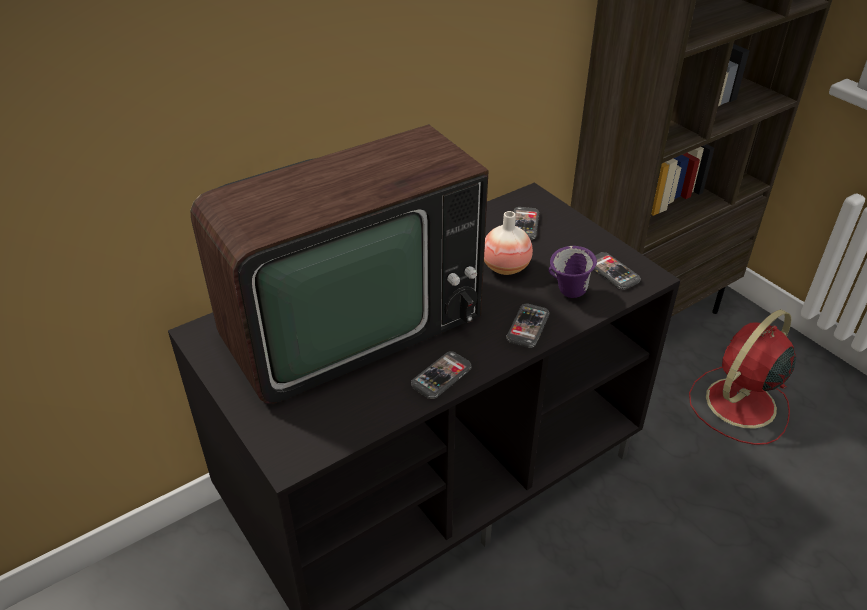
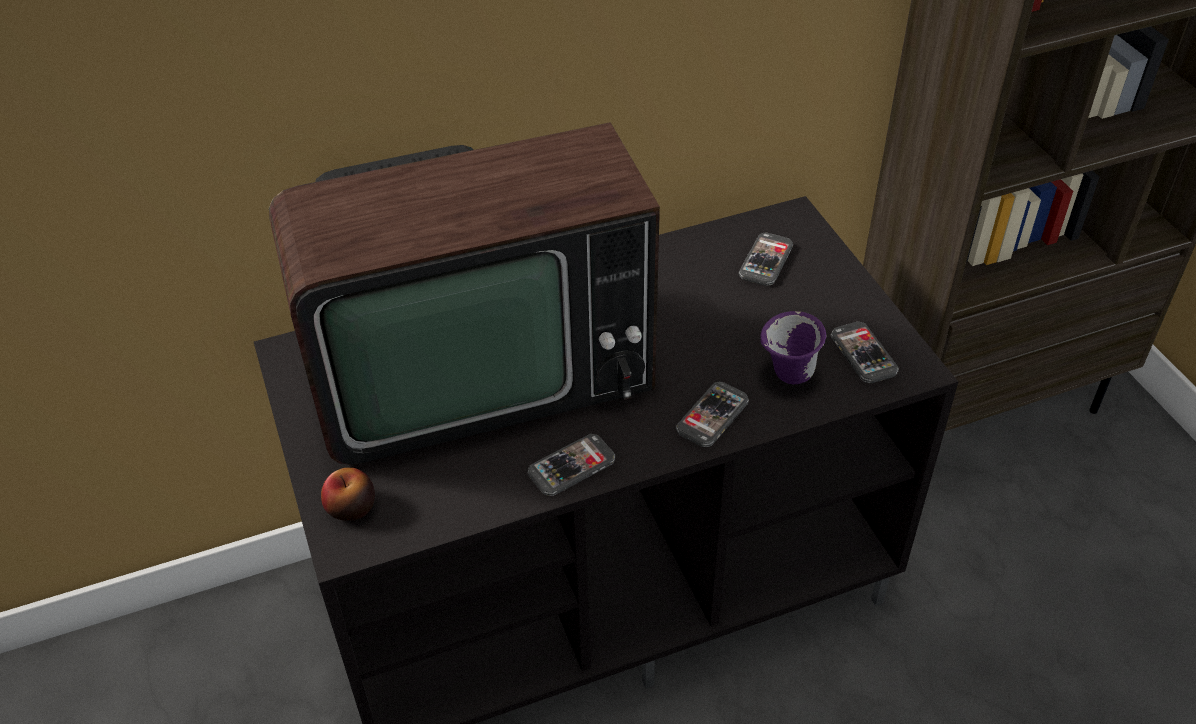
camera: 15 degrees right, 5 degrees up
(284, 433) = (351, 507): none -> apple
(505, 267) = (715, 322): vase -> none
(739, 404) = (1079, 559): red fan -> none

